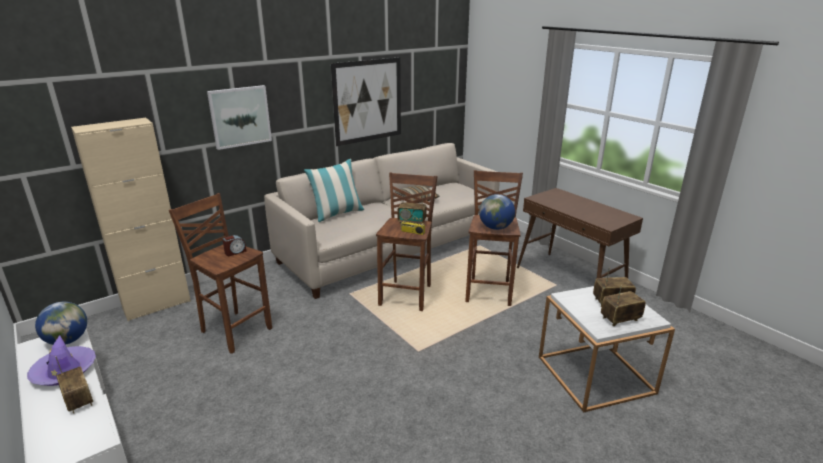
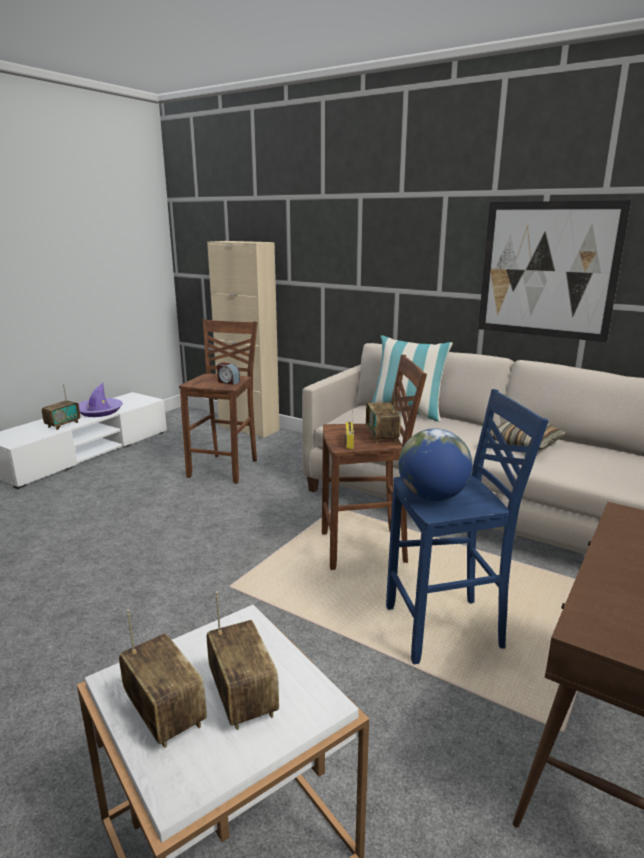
camera: 70 degrees right, 5 degrees down
(67, 340) = (138, 401): globe -> none
(240, 116) = (361, 259): picture -> none
(489, 291) = (447, 629): brown stool -> blue stool

